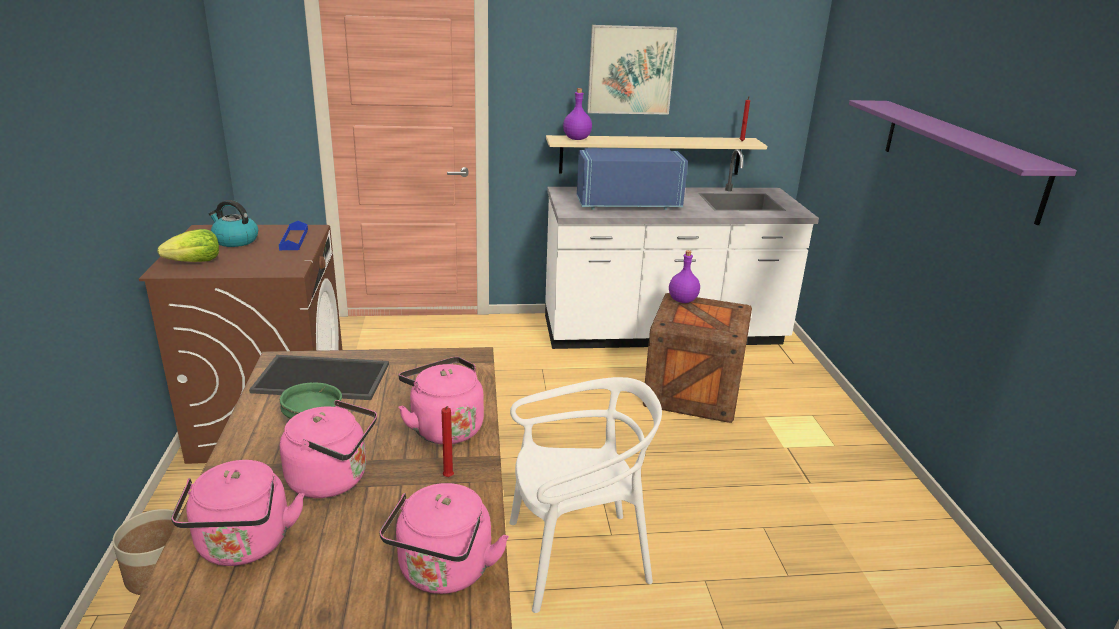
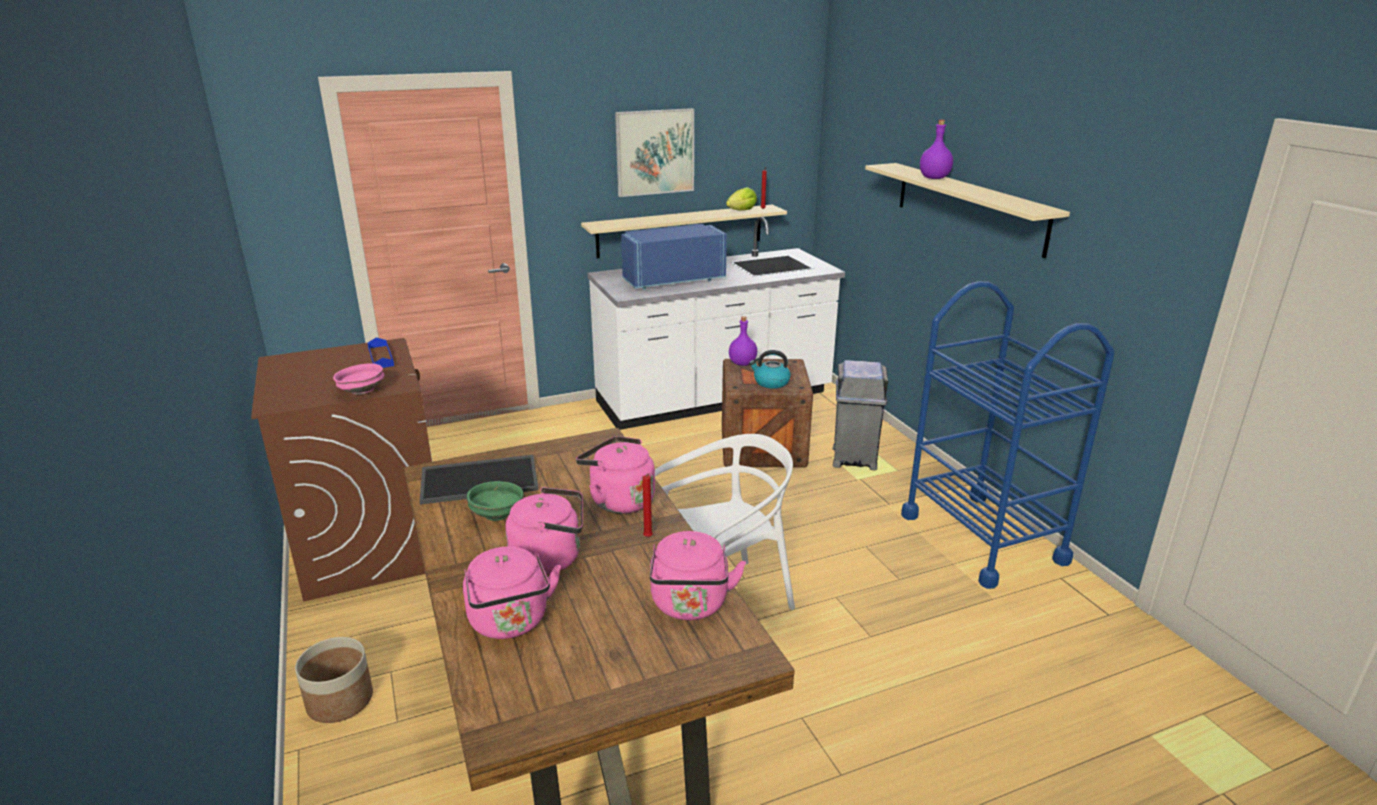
camera: 15 degrees left, 0 degrees up
(195, 262) = (297, 393): lettuce -> lettuce (742, 211)
(235, 241) = (320, 366): kettle -> kettle (771, 382)
(250, 269) = (361, 391): none -> pink bowl
(577, 139) = (614, 223): purple bottle -> purple bottle (934, 178)
(789, 422) = (854, 458): none -> grey trash can
(909, 547) = (982, 538): none -> blue cart
(958, 156) = (968, 207): purple shelf -> beige shelf

